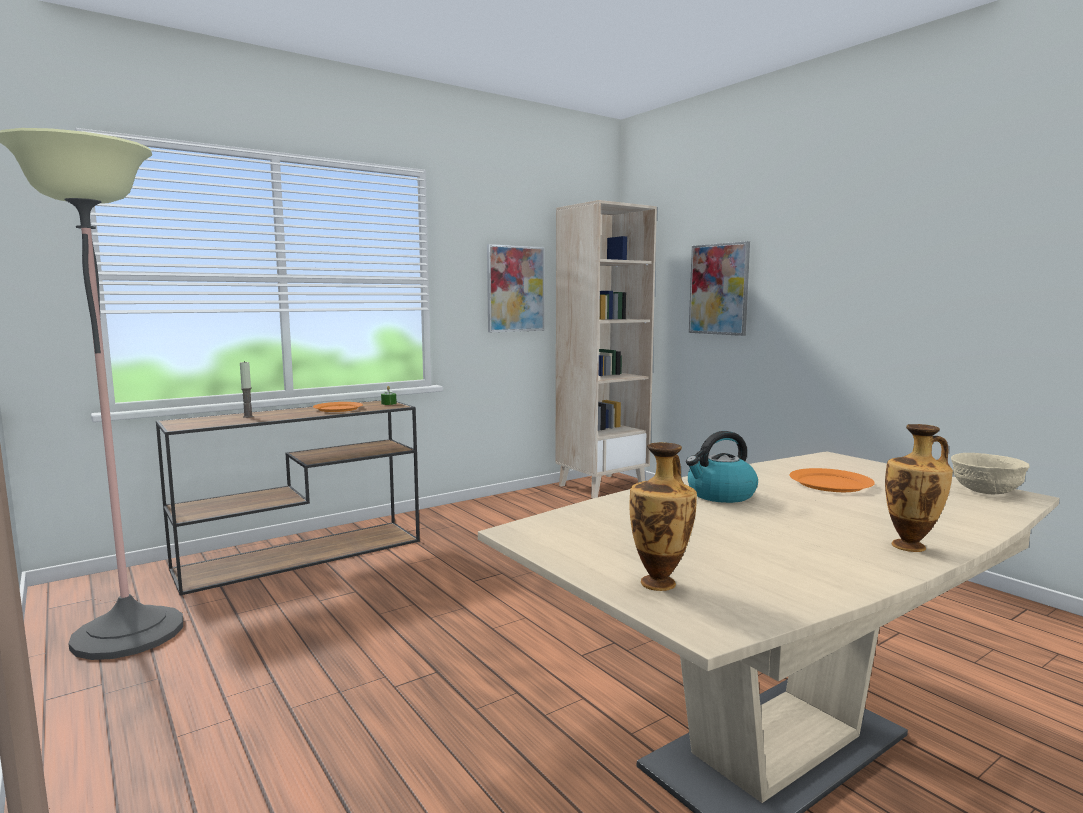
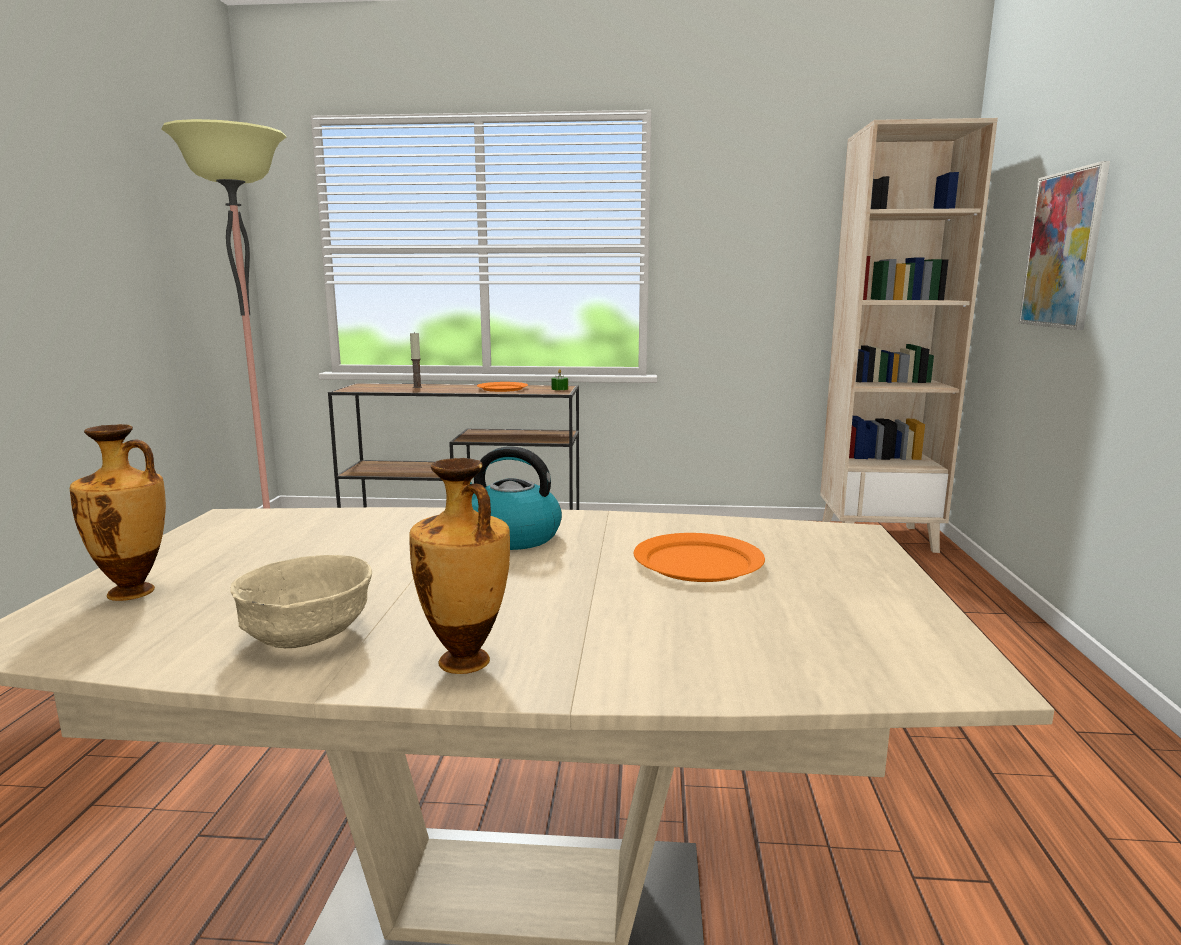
camera: 40 degrees right, 5 degrees up
(515, 289) = (775, 257): picture -> none
(987, 490) = (927, 648): beige bowl -> beige bowl (308, 637)

